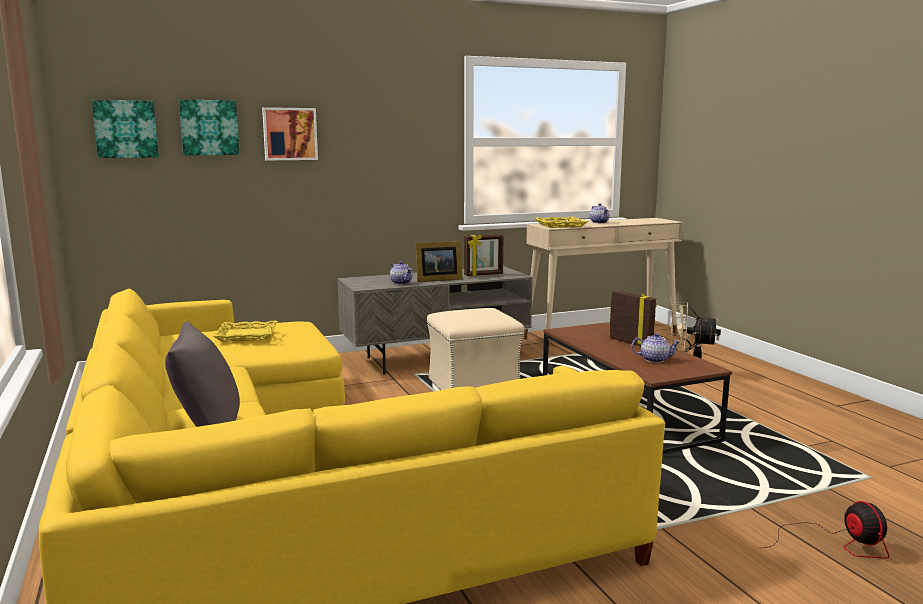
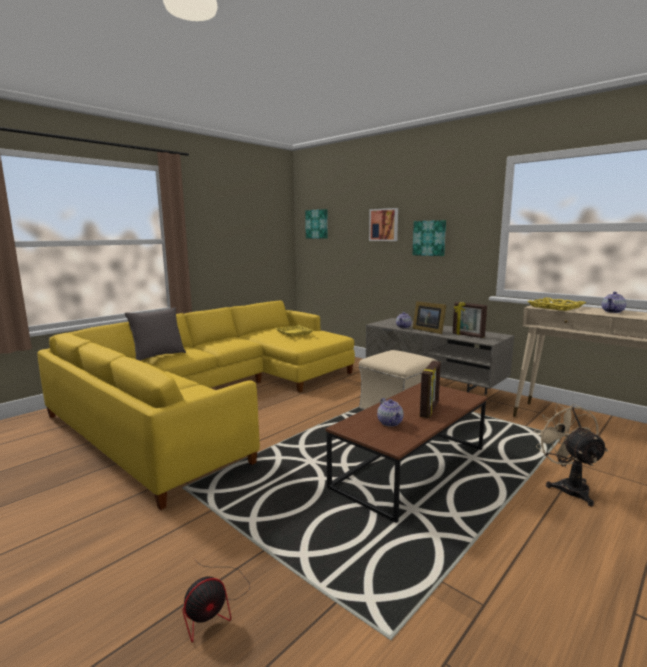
camera: 65 degrees right, 0 degrees up
(209, 127) = (348, 222): picture -> picture (429, 238)

